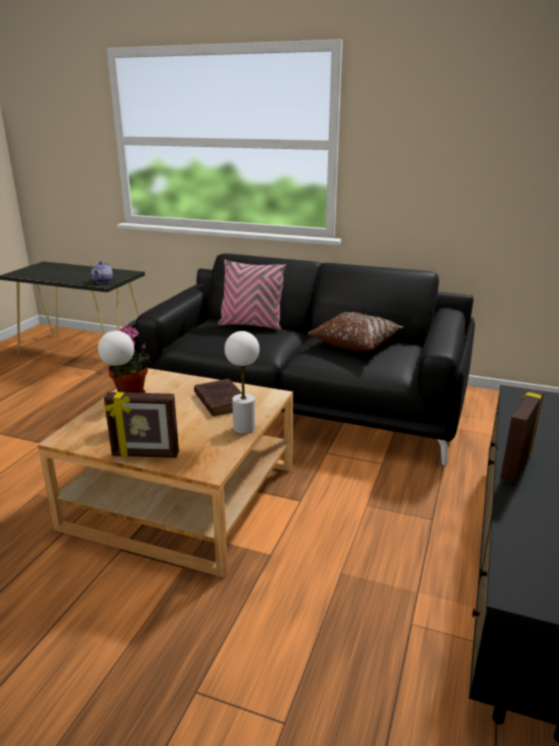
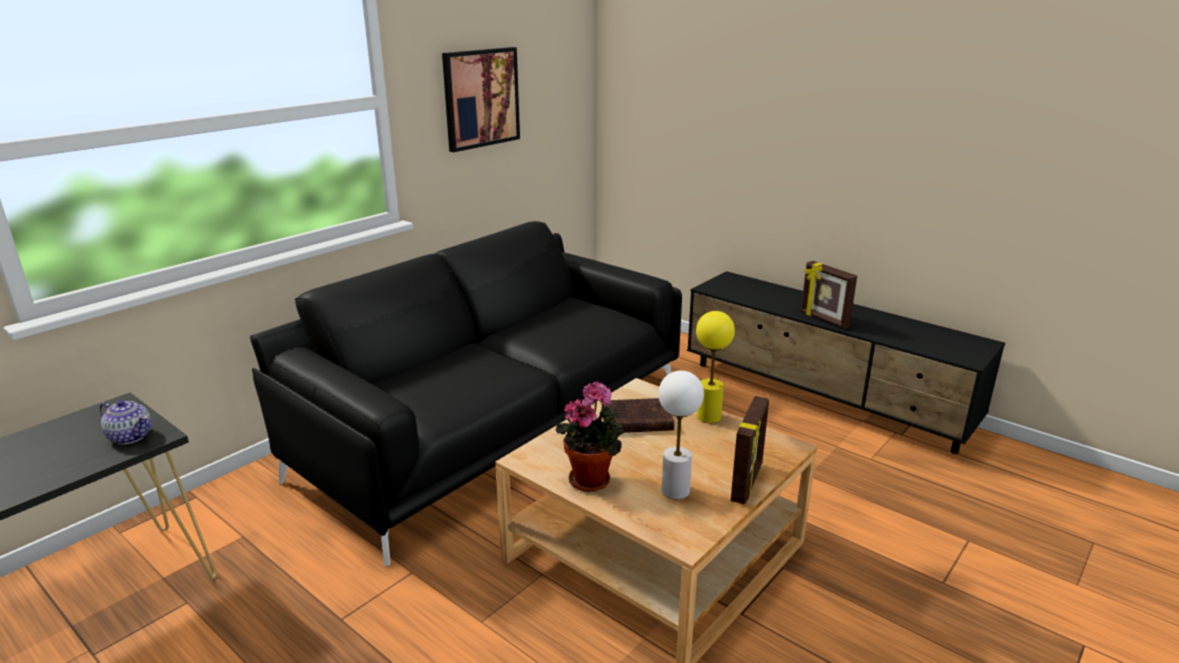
camera: 70 degrees left, 0 degrees up
(243, 428) = (709, 417): white table lamp -> yellow table lamp
(251, 325) = (431, 363): pink pillow -> none
(355, 343) = (548, 320): brown pillow -> none
(433, 156) = (481, 98): none -> picture

